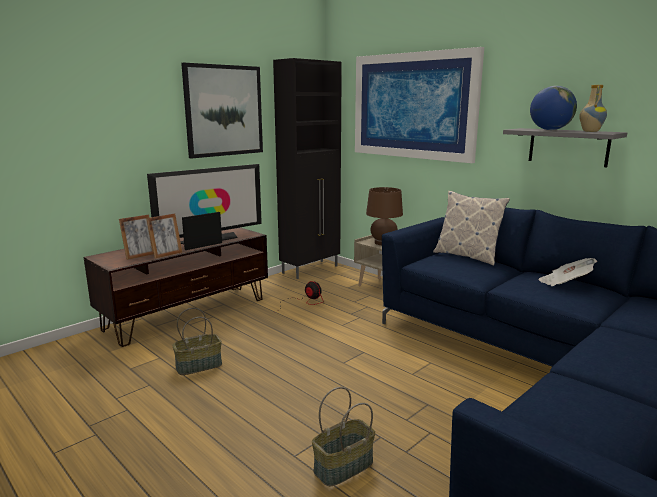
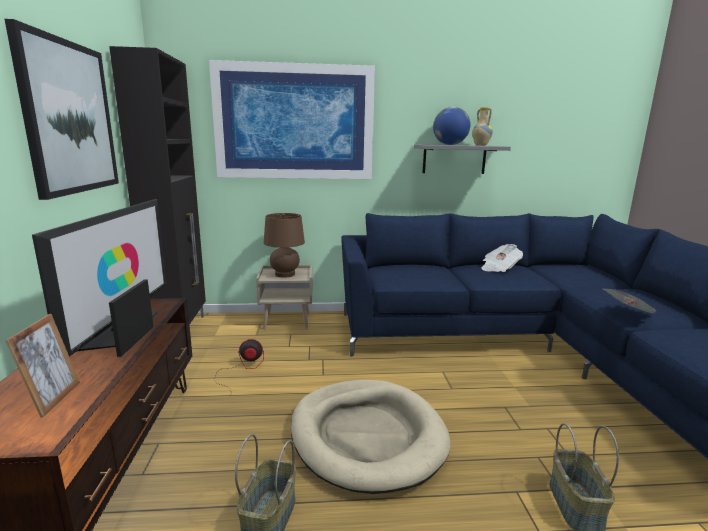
camera: 50 degrees left, 0 degrees up
(166, 254) = (105, 375): picture frame -> none
(301, 364) = (367, 436): none -> beige dog bed
(467, 256) = (403, 266): pillow -> none
(577, 357) = (628, 314): none -> newspaper

